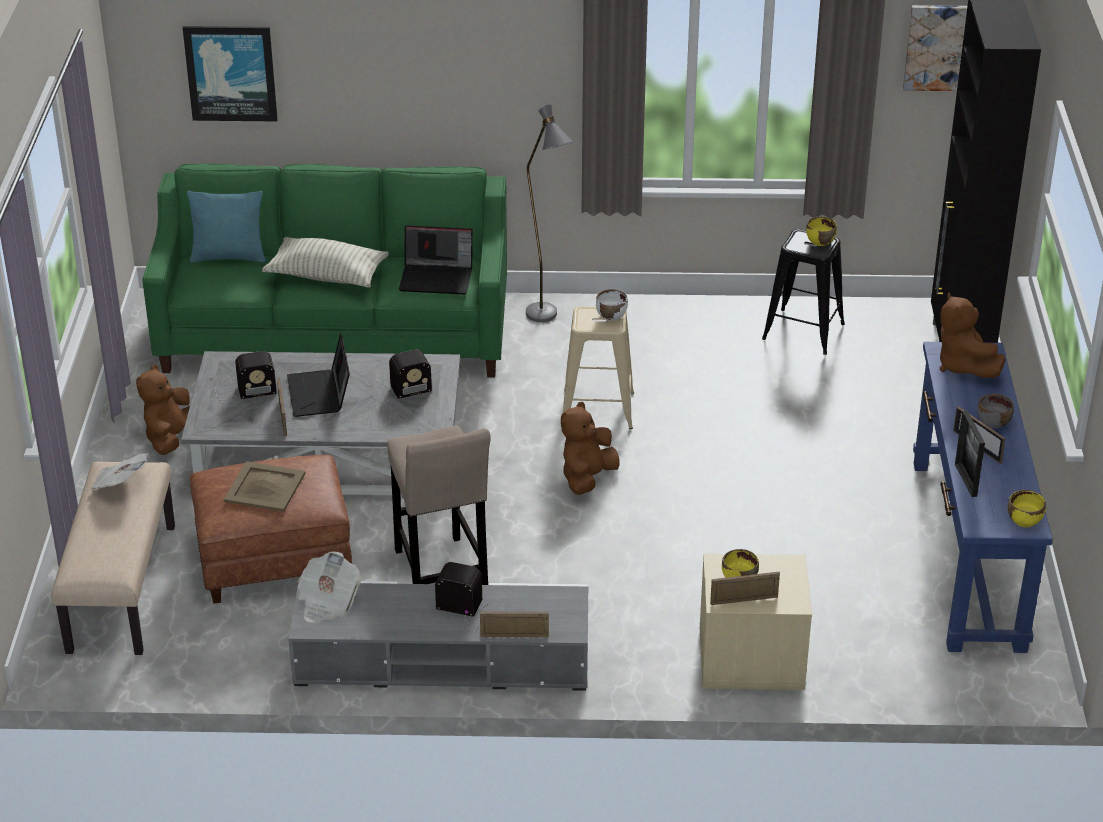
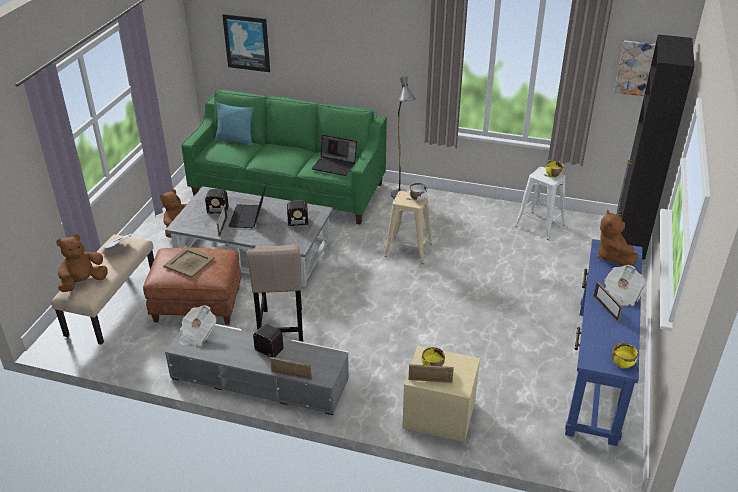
camera: 15 degrees right, 0 degrees up
(327, 276) = (278, 156): pillow -> none
(587, 478) = (387, 287): brown plush toy -> brown plush toy (83, 282)
(802, 331) = (539, 225): black stool -> white stool
(965, 480) = (591, 329): picture frame -> none
(993, 422) = (621, 295): grey bowl -> newspaper

